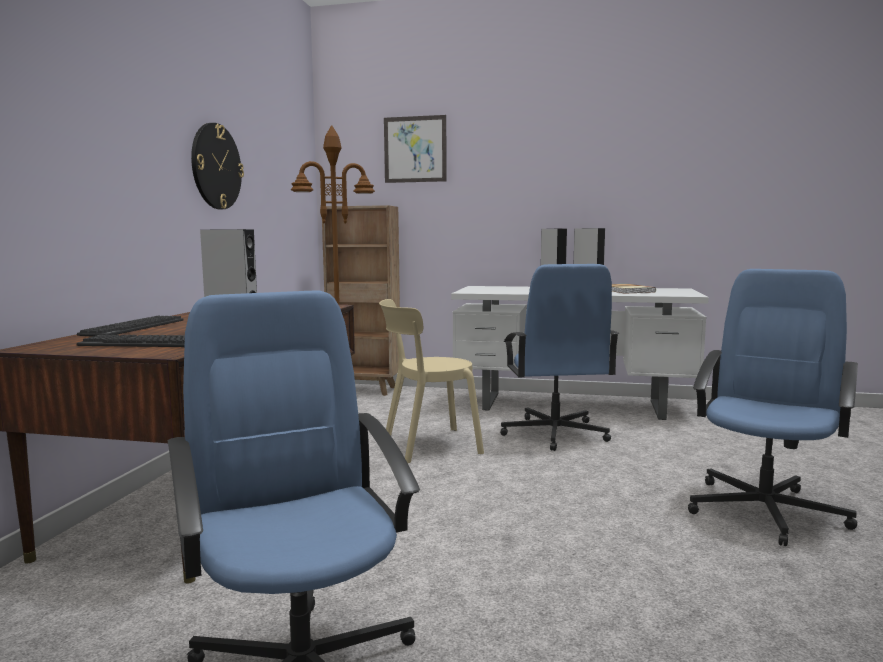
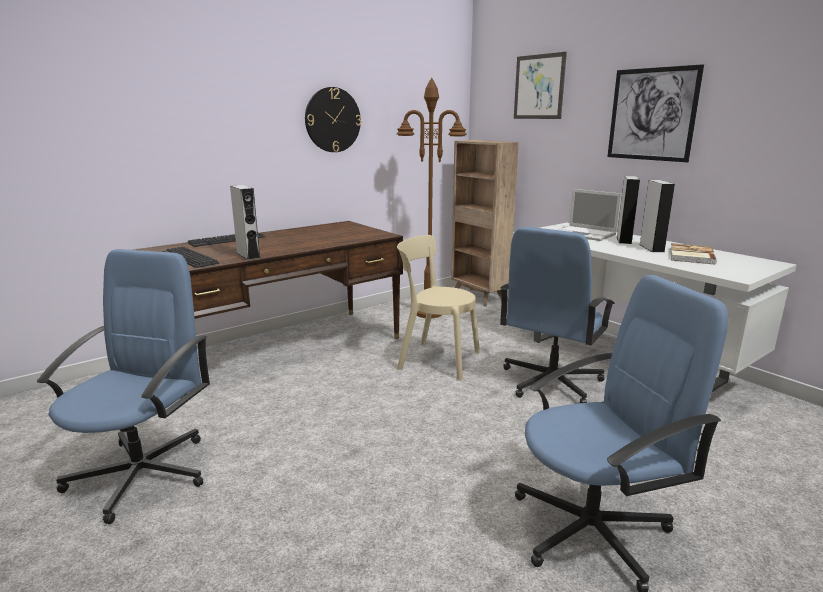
camera: 40 degrees right, 10 degrees up
(512, 289) = (585, 234): none -> laptop
(546, 174) = (652, 114): none -> picture

